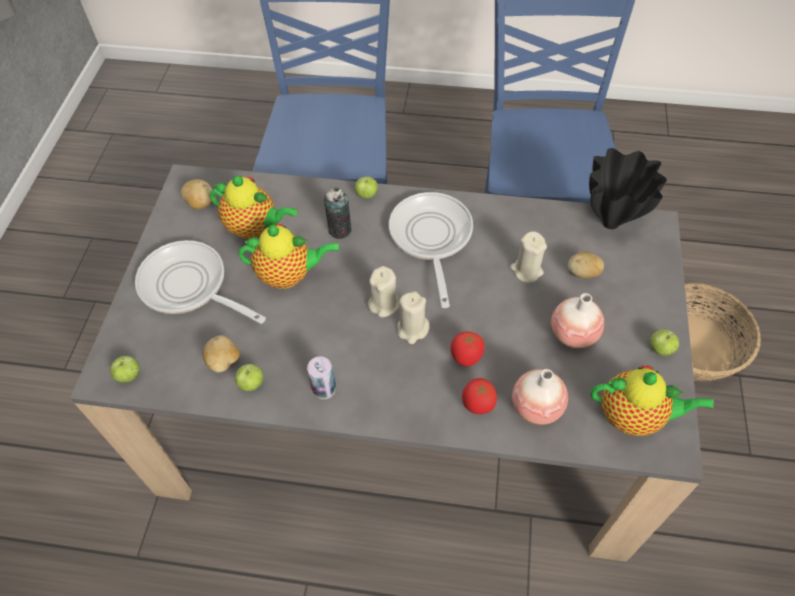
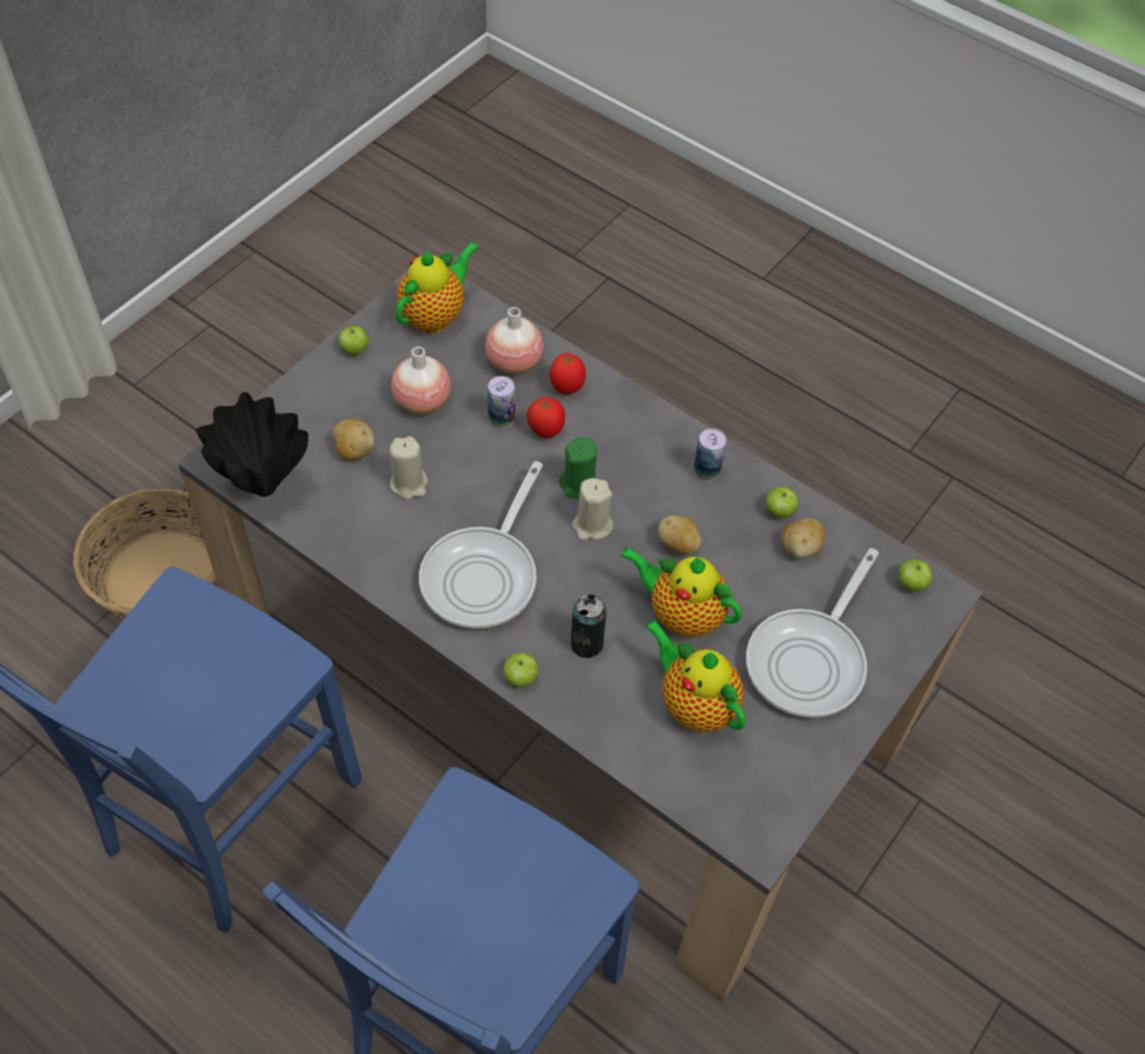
camera: 155 degrees left, 0 degrees up
(189, 287) = (810, 660): frying pan -> frying pan turned 60 degrees clockwise
(200, 203) = (753, 787): potato -> potato (678, 545)
(412, 329) = (579, 484): beige candle -> green candle
(505, 350) = (501, 419): none -> can
(634, 417) = (435, 315): teapot -> teapot turned 90 degrees clockwise

